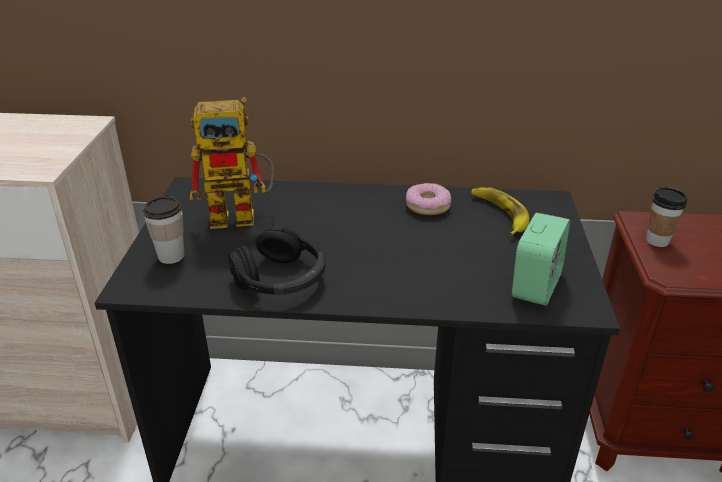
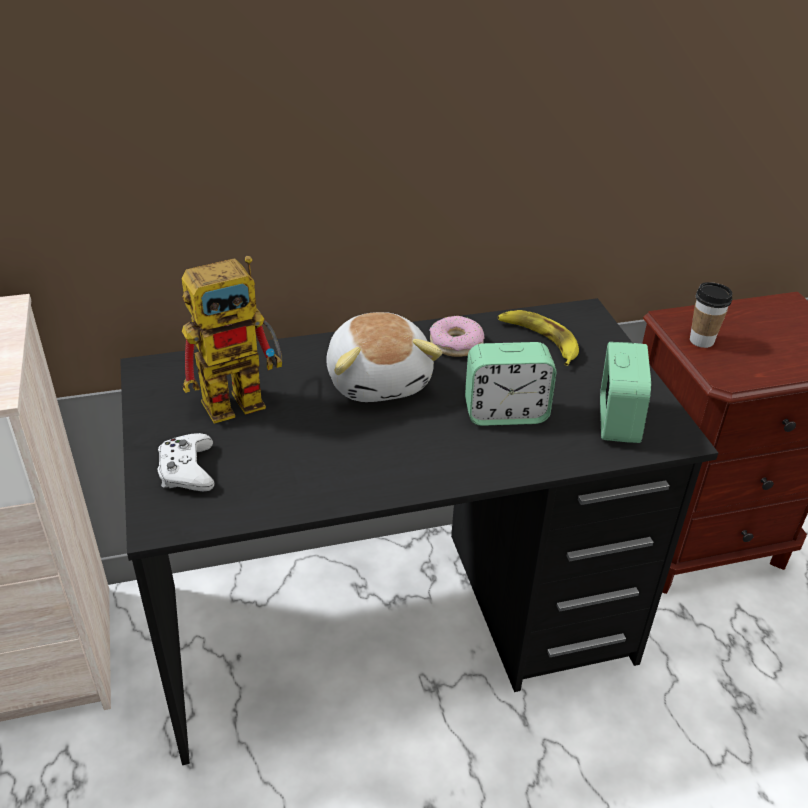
camera: 20 degrees left, 5 degrees up
(171, 256) = (187, 470): cup -> white game controller
(280, 279) = (340, 472): black headphones -> none
(351, 220) = (379, 379): none -> plush toy
(439, 262) = (505, 413): none -> alarm clock

